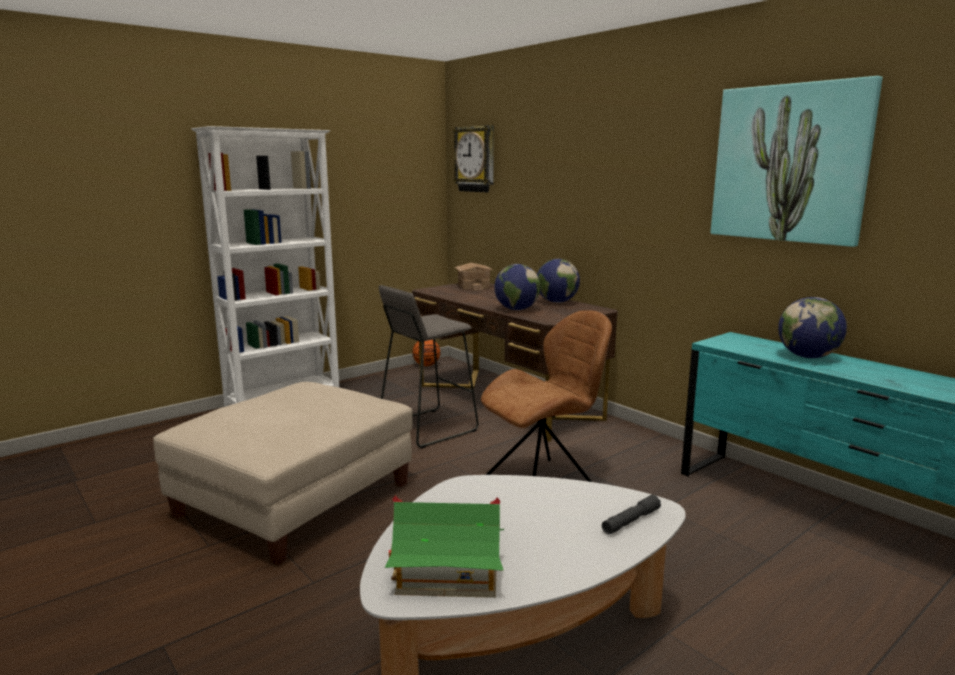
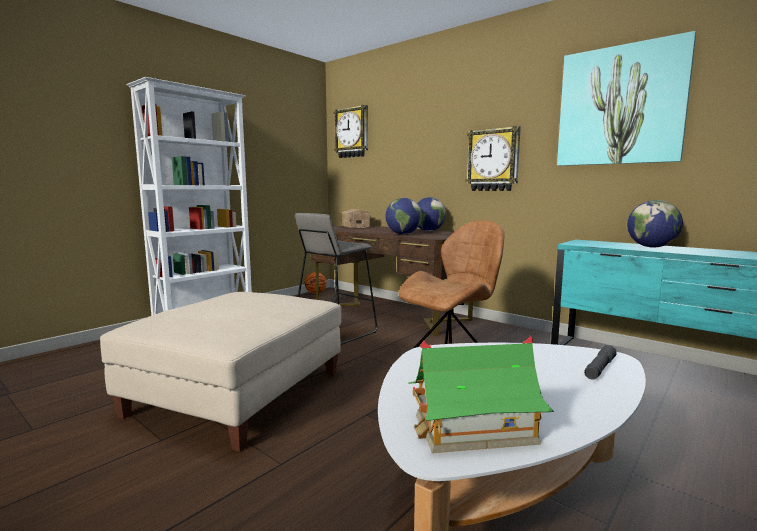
camera: 10 degrees left, 5 degrees down
(638, 216) = (493, 160): none -> wall clock

